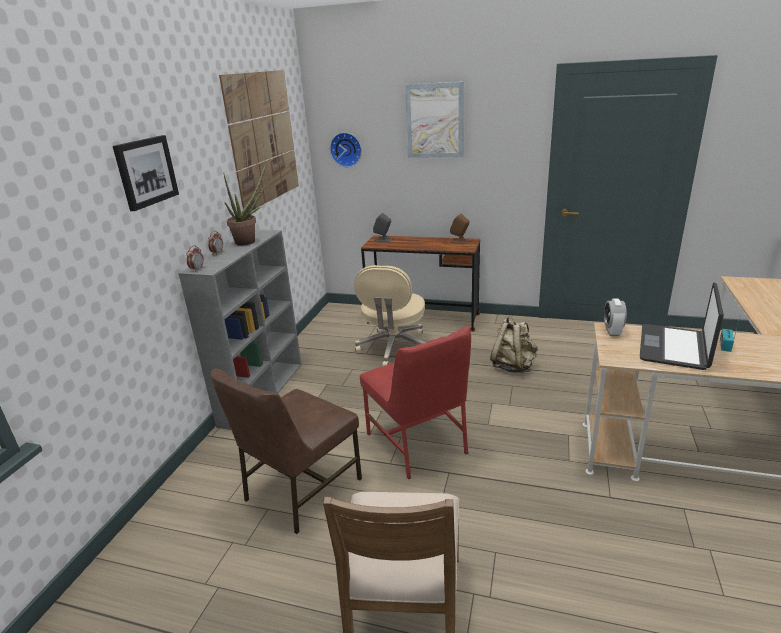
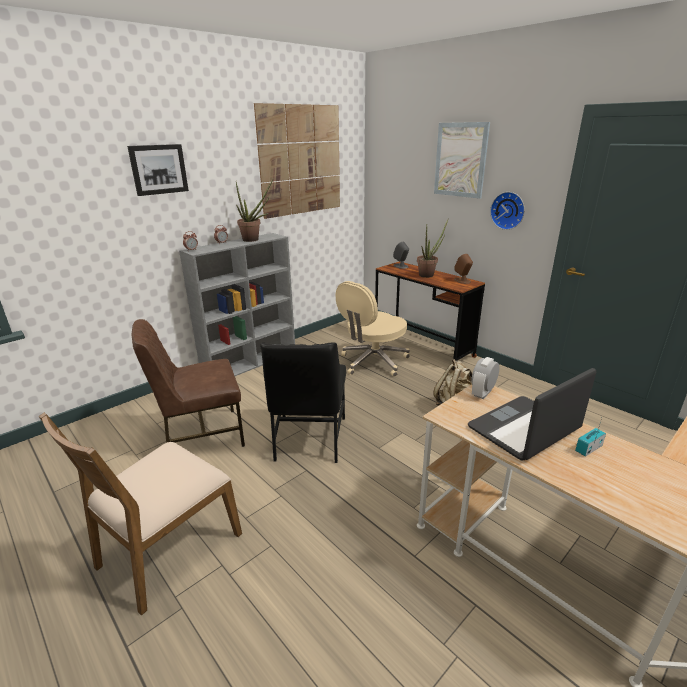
camera: 30 degrees right, 0 degrees up
(346, 149) = (389, 180): wall clock -> wall clock (508, 210)
(418, 443) = (309, 439): red chair -> black chair
(421, 242) = (428, 274): none -> potted plant

